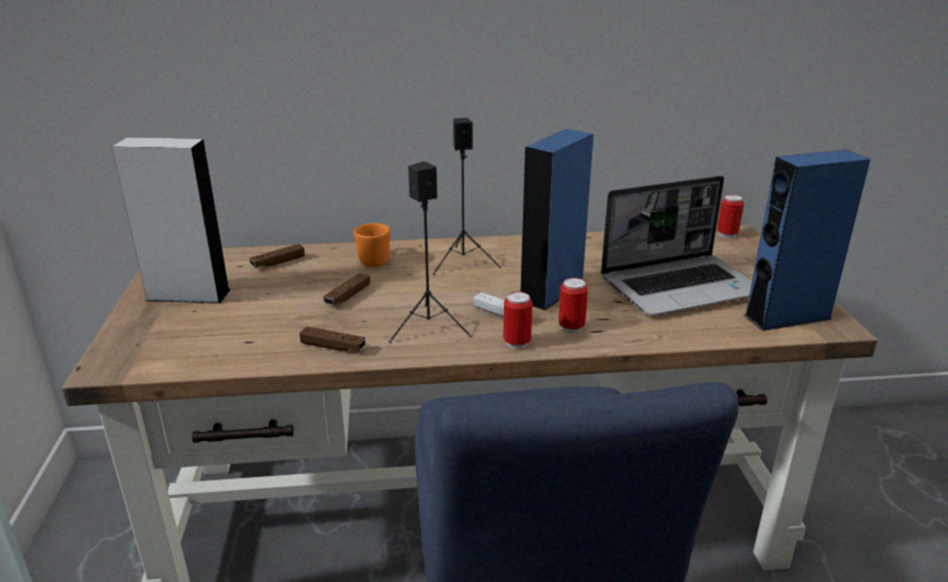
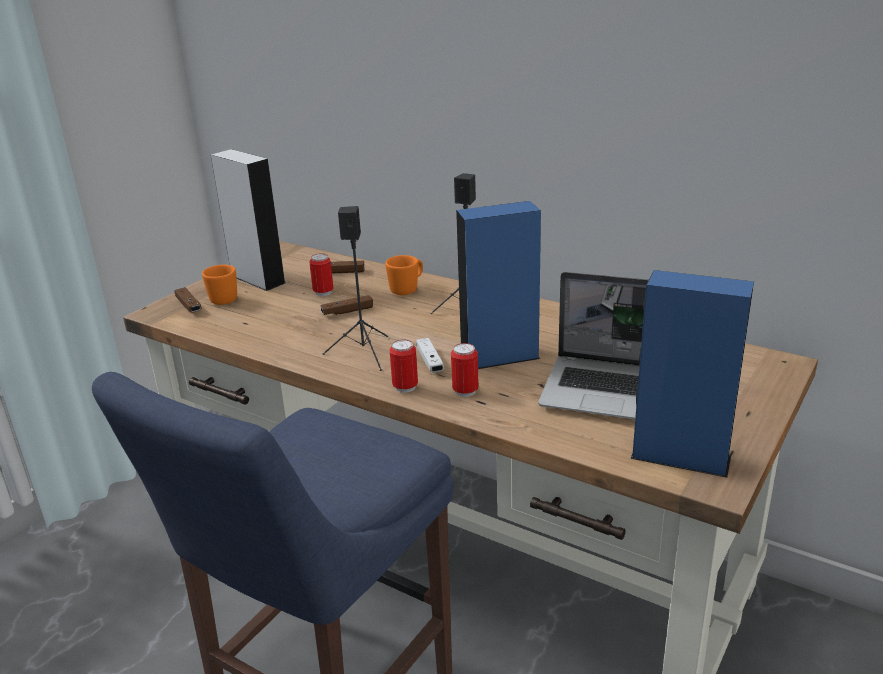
camera: 40 degrees right, 0 degrees up
(175, 326) = (222, 298): none -> orange mug
(333, 347) = (285, 344): brown game controller -> brown game controller (189, 306)
(727, 234) = (767, 361): can -> can (323, 292)

